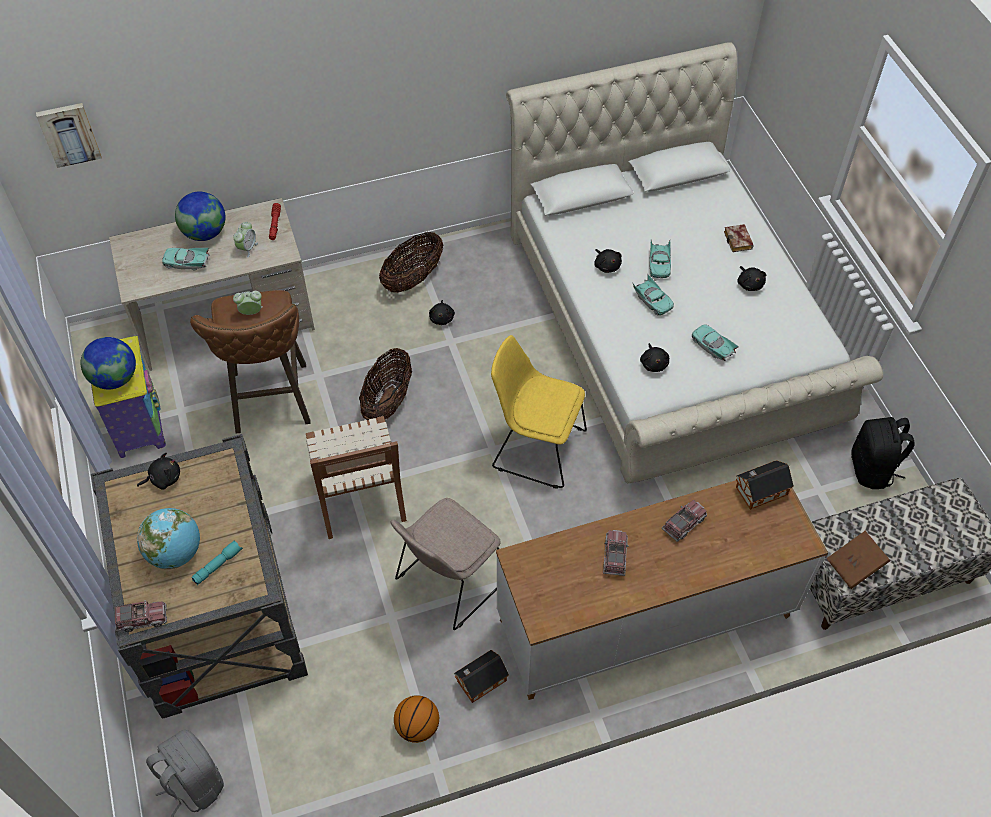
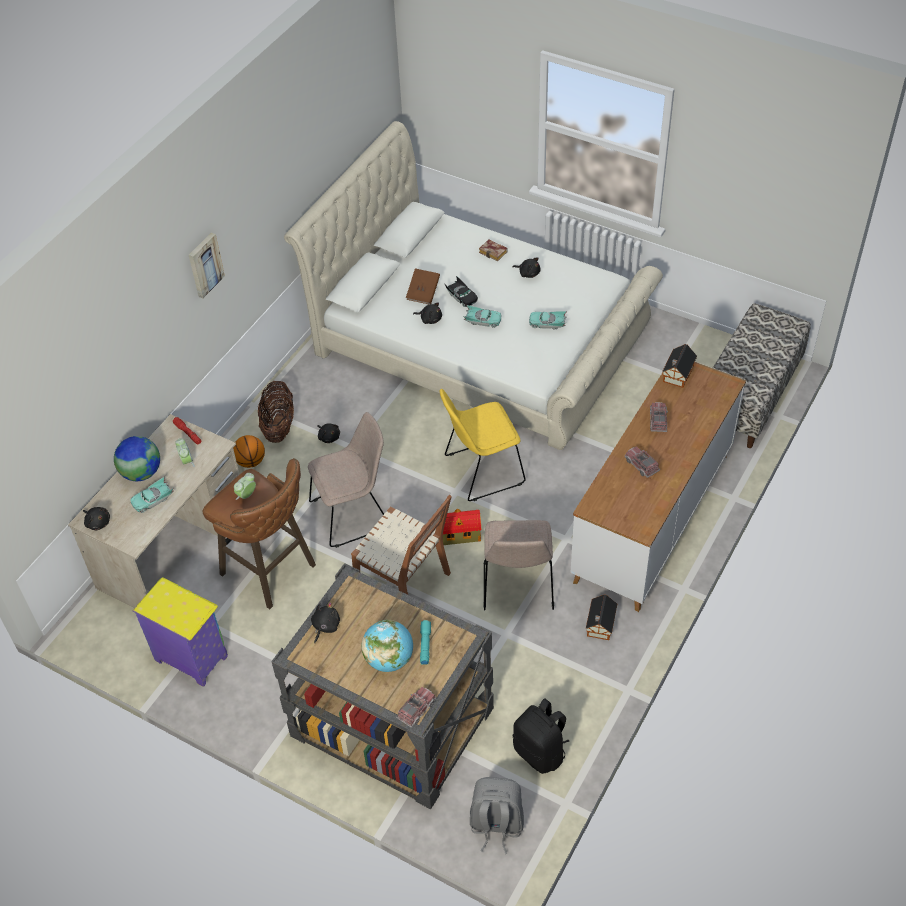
camera: 40 degrees left, 5 degrees down
(69, 133) = (28, 442): picture -> picture (204, 264)
(115, 378) = (183, 612): globe -> none
(388, 401) = (353, 513): basket -> beige chair
(417, 727) = (593, 679): basketball -> basketball (250, 462)
(452, 493) = (460, 535): none -> toy house
(654, 363) = (525, 356): black plush toy -> black plush toy (98, 522)
(659, 264) = (461, 296): turquoise toy car -> black toy car
(855, 566) = (751, 388): brown book -> brown book (423, 293)
(872, 469) = (685, 343): black backpack -> black backpack (540, 752)

